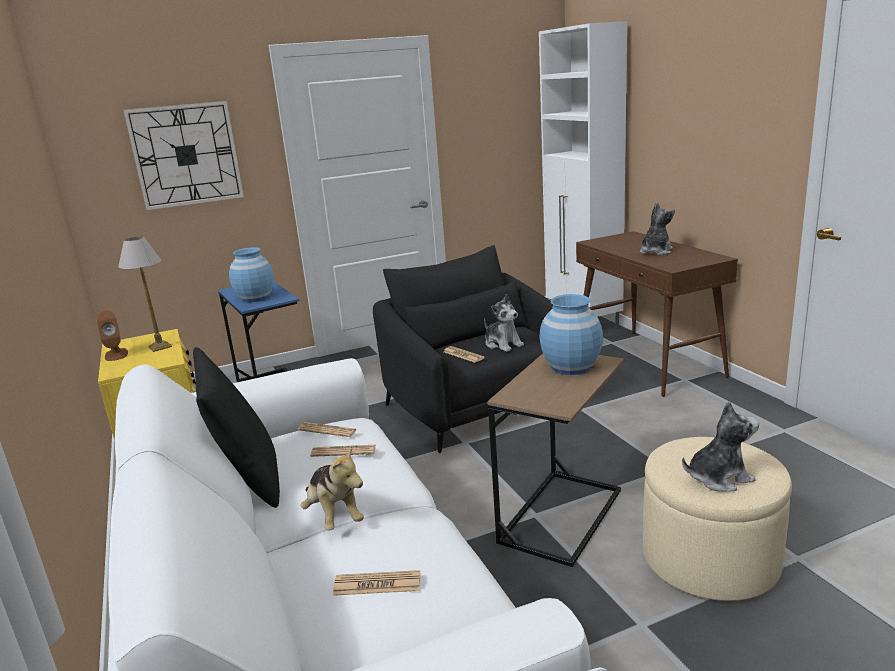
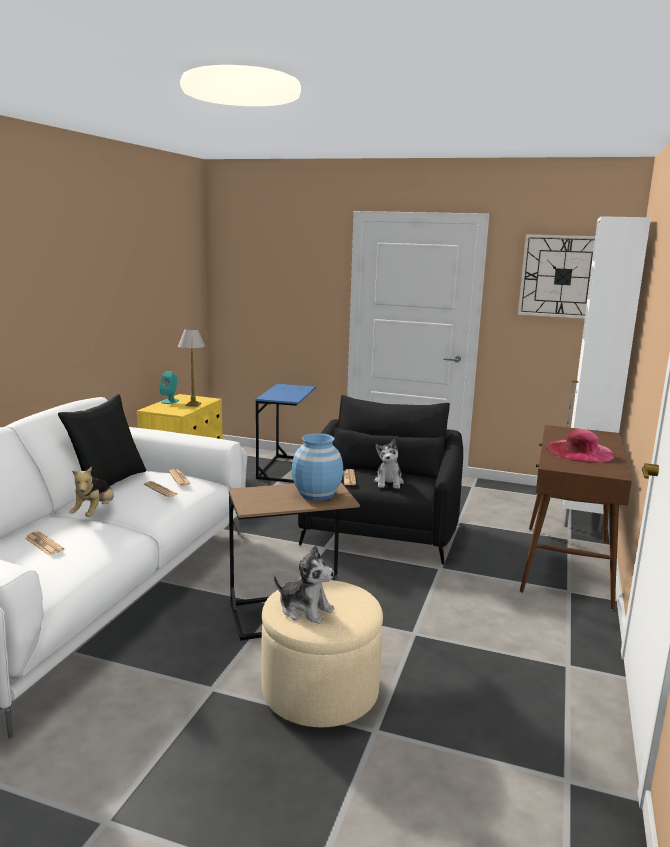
camera: 40 degrees right, 5 degrees down
(116, 354) = (170, 401): brown speaker -> turquoise speaker
(186, 155) = (282, 283): wall clock -> wall clock (563, 276)
(255, 298) = (279, 394): blue vase -> none
(655, 252) = (580, 451): plush toy -> pink hat

